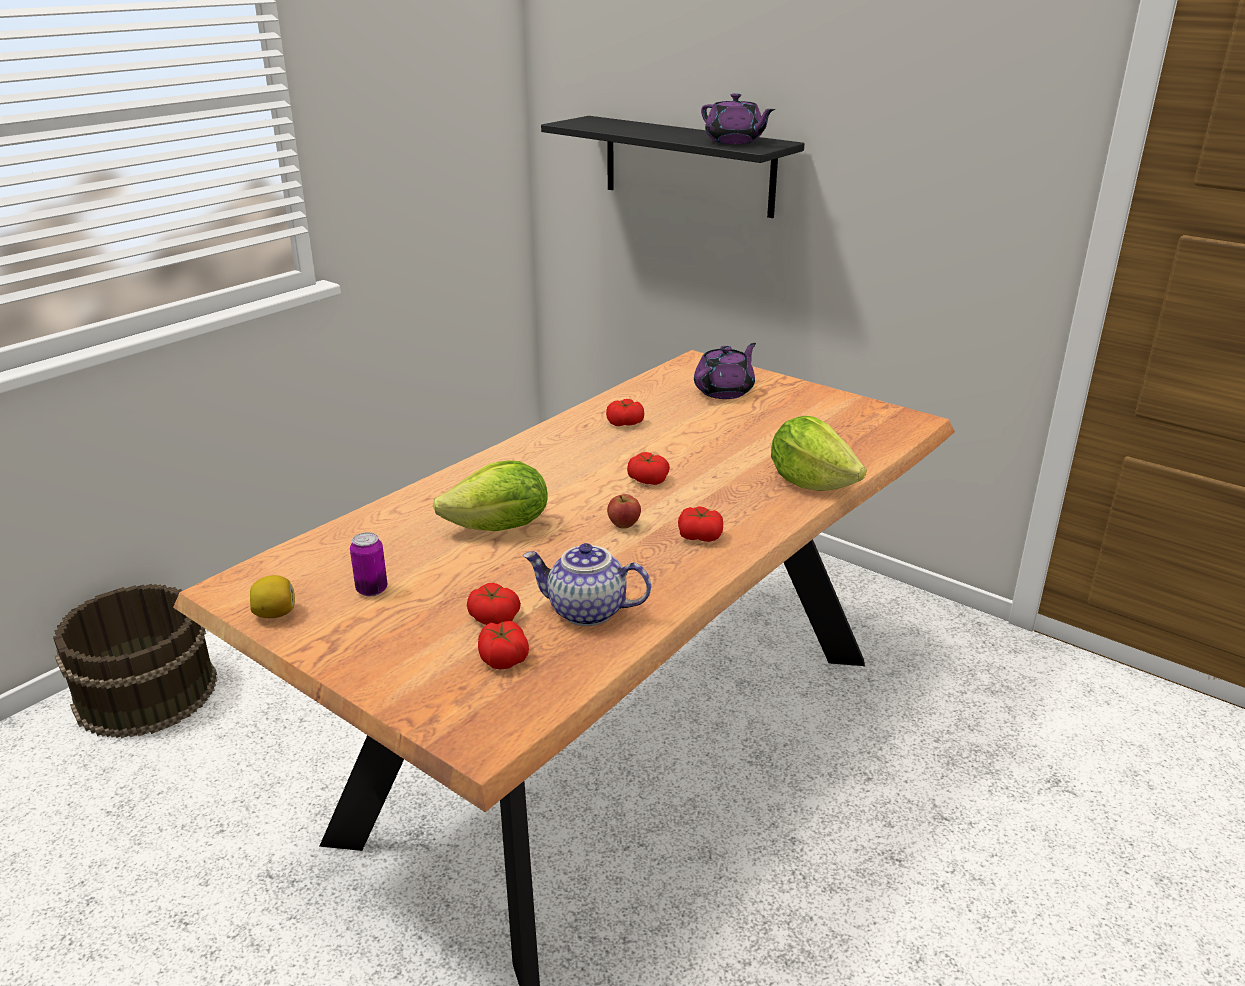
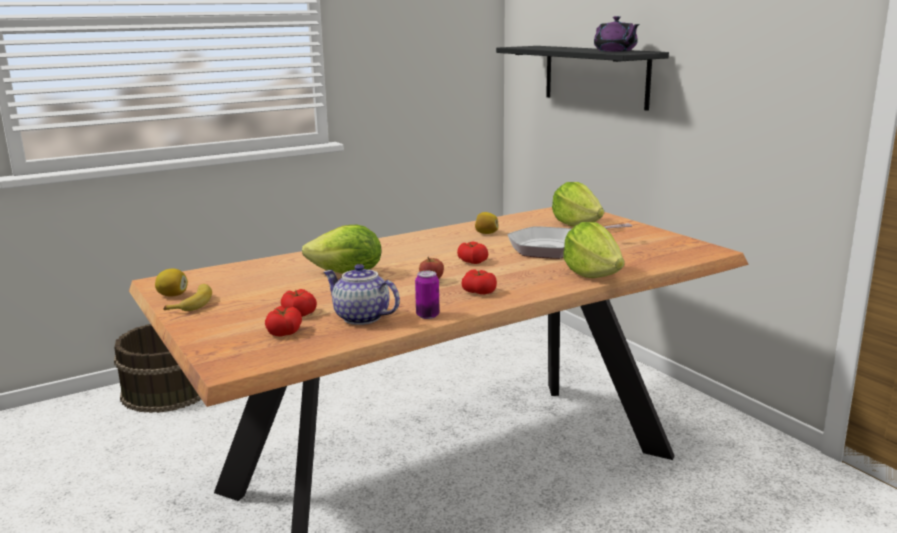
camera: 20 degrees right, 10 degrees down
(321, 625) = (192, 303): none -> banana
(372, 590) = (239, 292): can -> can (427, 315)
(625, 423) = (486, 233): tomato -> lemon
(725, 391) = (576, 224): purple teapot -> lettuce
(731, 440) = (554, 248): none -> frying pan

